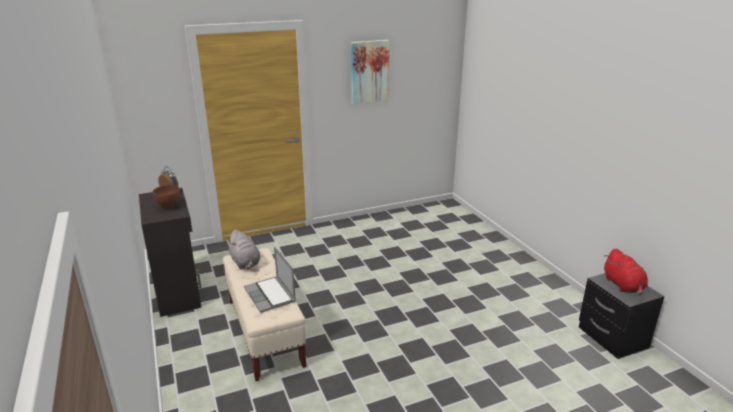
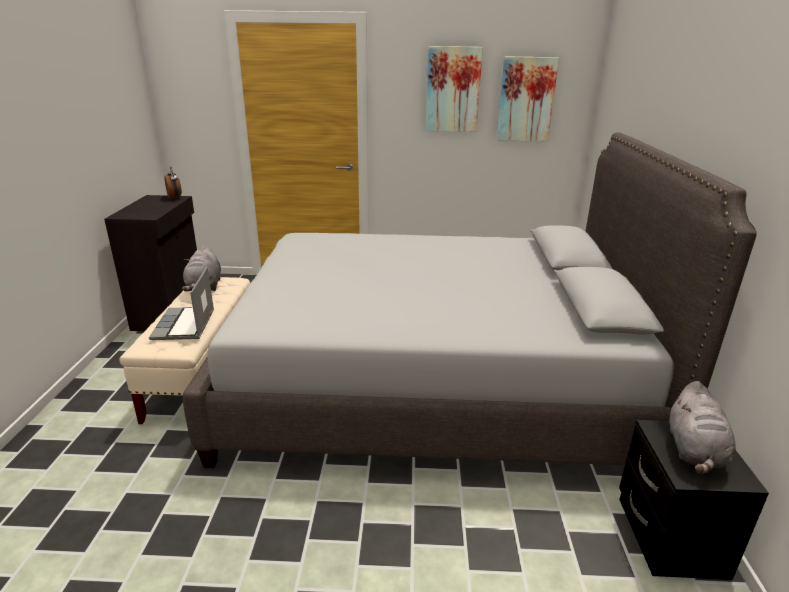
camera: 25 degrees right, 0 degrees up
(169, 207) = (153, 209): brown bowl -> none
(419, 73) = (526, 99): none -> picture
(427, 291) = (431, 383): none -> grey bed
(623, 286) = (694, 451): red plush toy -> grey plush toy

